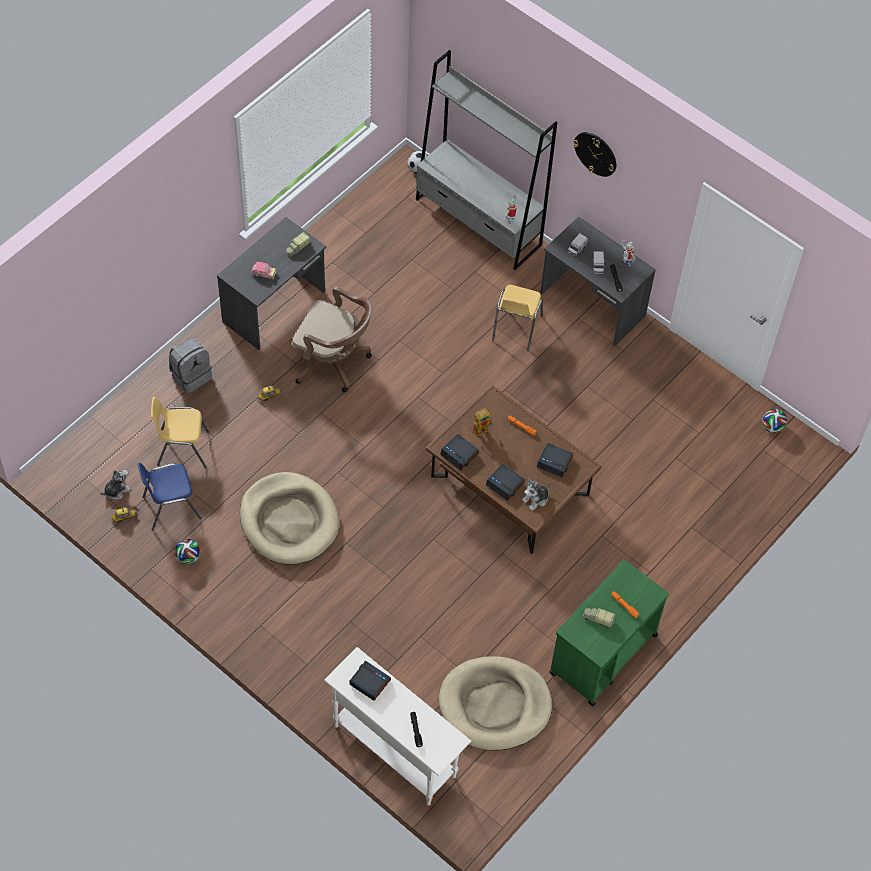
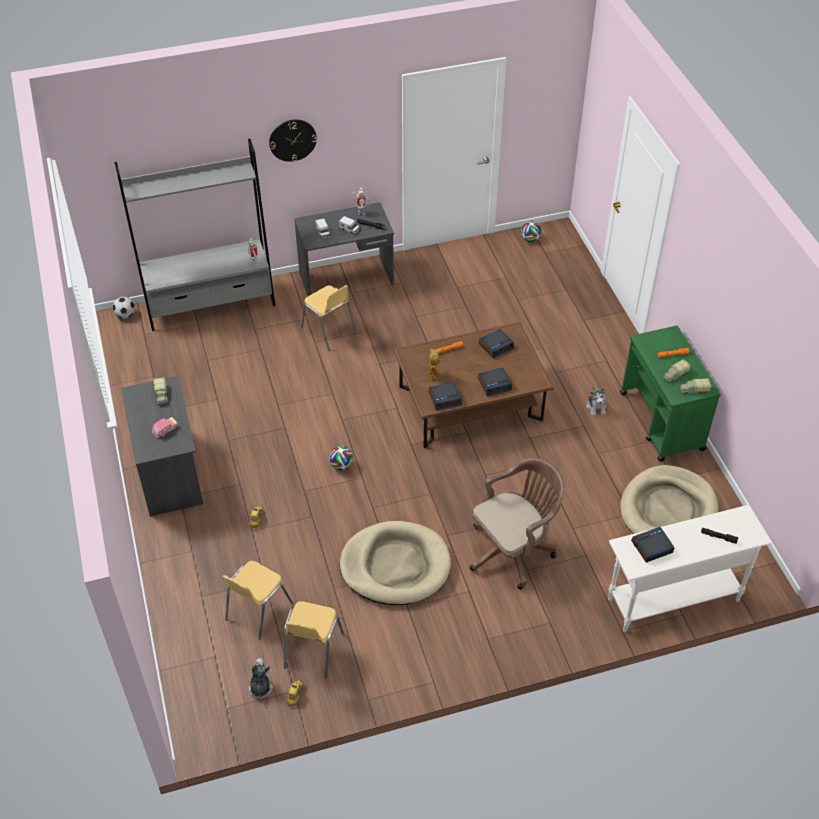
camera: 55 degrees left, 10 degrees down
(170, 507) = (312, 650): blue chair -> yellow chair
(188, 557) = (377, 662): football -> football (341, 465)
(191, 375) = (185, 567): grey backpack -> none
(333, 362) = (260, 458): brown office chair -> brown office chair (513, 550)
(536, 499) = (522, 373): plush toy -> plush toy (596, 407)
(589, 643) = (694, 390): none -> toy truck

